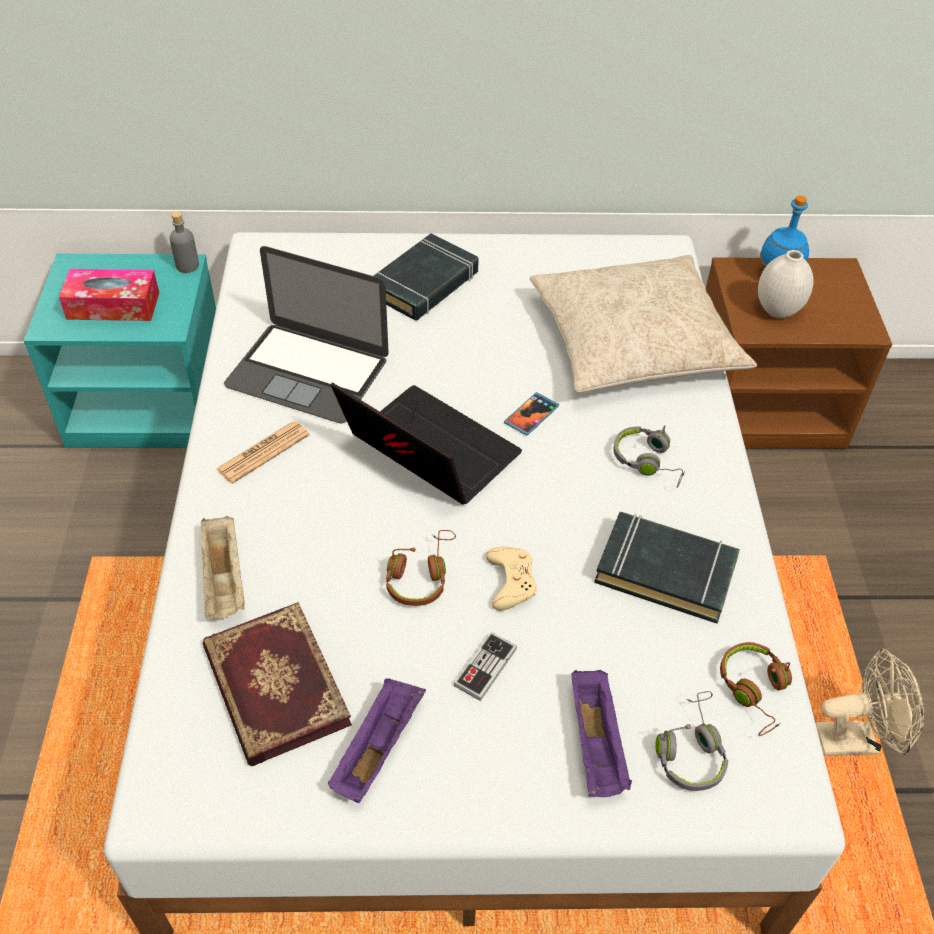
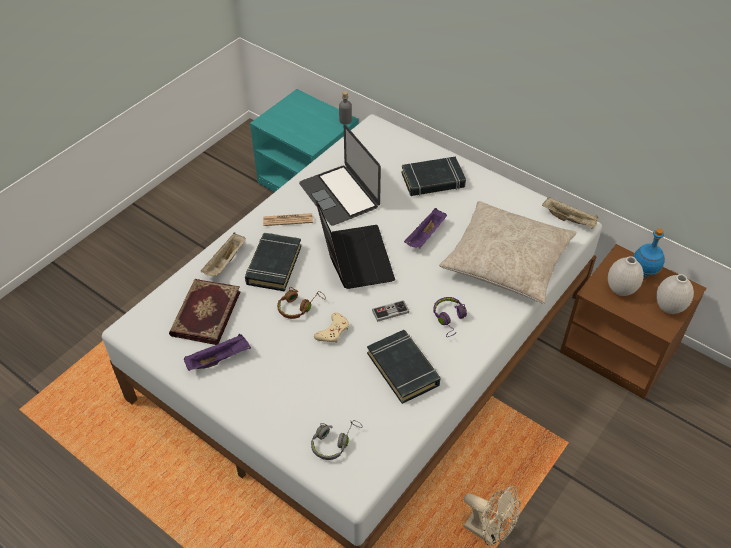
camera: 40 degrees right, 0 degrees up
(113, 305) = (298, 124): tissue box -> none
(312, 536) = (273, 265): none -> black book
(485, 667) = (287, 357): game controller -> game controller (390, 311)
(531, 415) = (417, 267): phone -> none
(597, 744) = (299, 414): purple tray -> purple tray (425, 236)
(648, 462) = (449, 319): grey headphones -> purple headphones
(650, 249) = (569, 220): none -> beige tray
(755, 691) = (387, 440): brown headphones -> none
(848, 303) = (669, 308): none -> white vase

